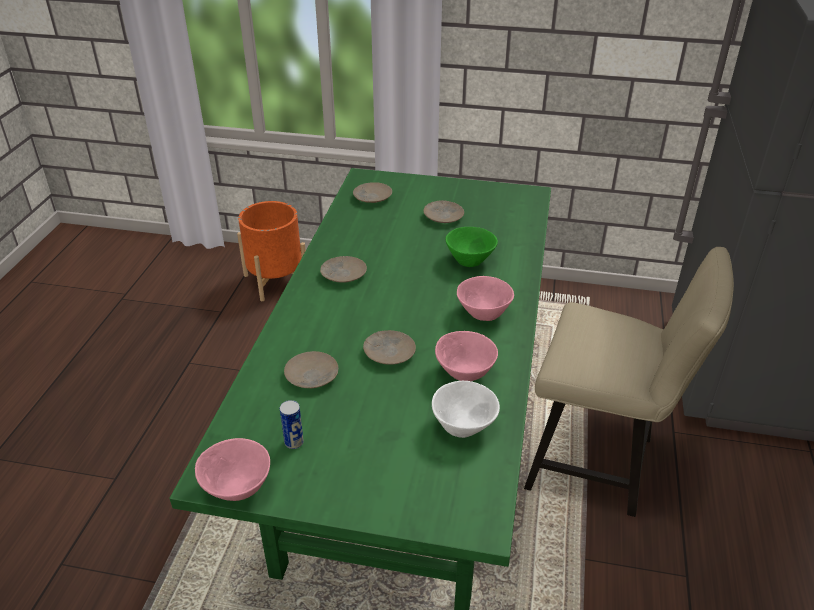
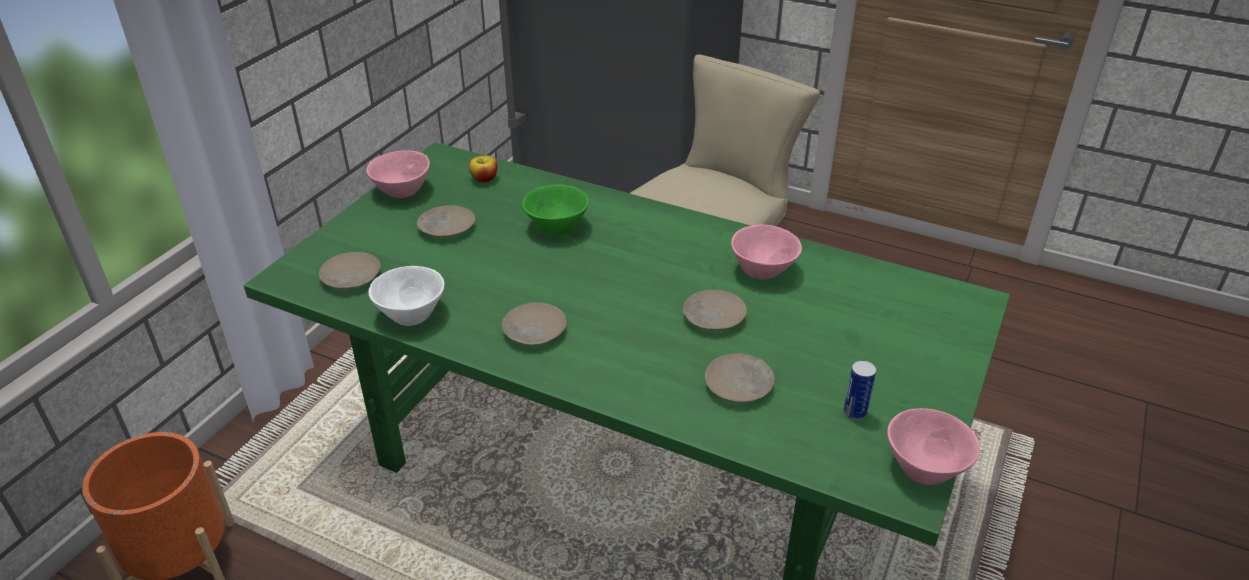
camera: 75 degrees left, 0 degrees up
(465, 427) = (846, 286): white bowl -> white bowl (413, 313)
(484, 312) = (663, 237): pink bowl -> pink bowl (401, 190)
(514, 217) = (484, 179): none -> apple

